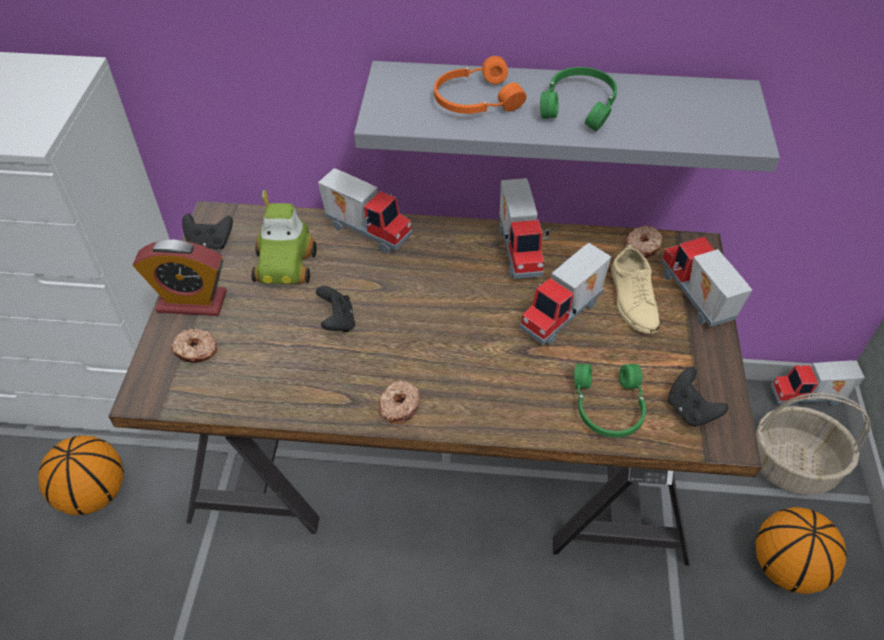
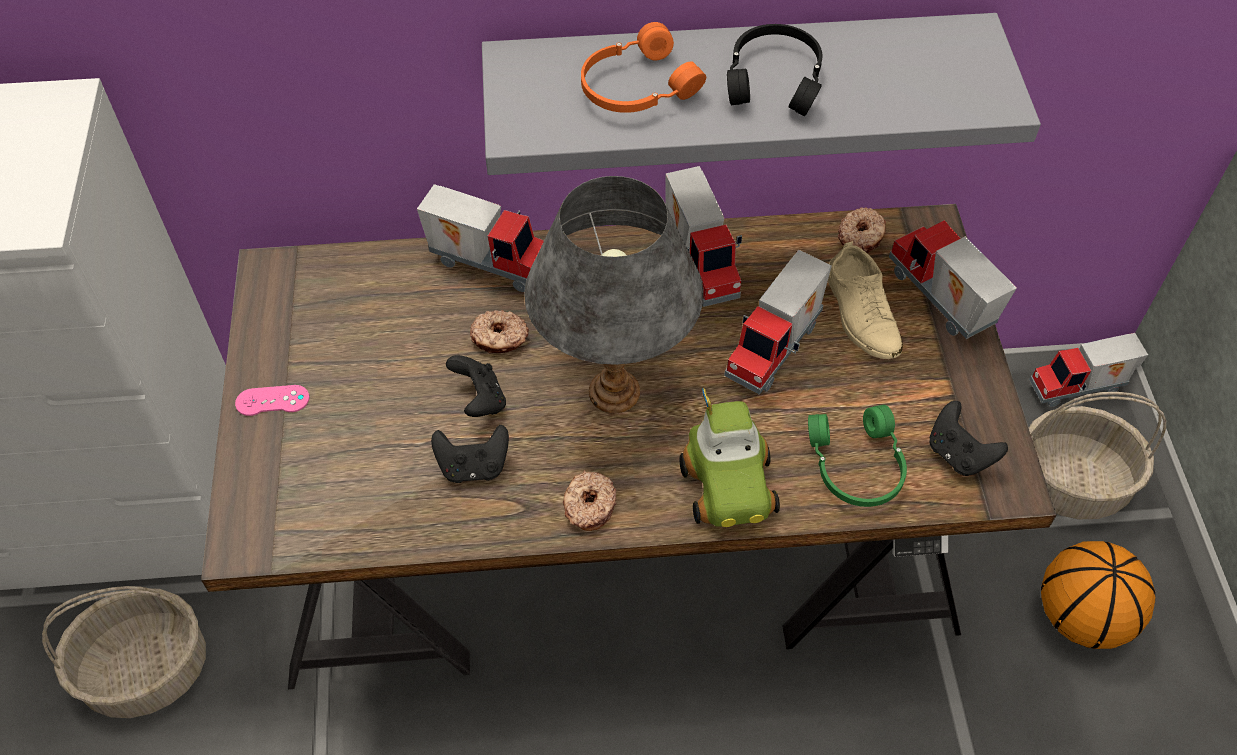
camera: 10 degrees left, 5 degrees up
(95, 493) = (148, 669): basketball -> basket
(192, 302) = (272, 401): alarm clock -> pink game controller
(196, 351) = (297, 470): donut -> donut (499, 338)
(210, 243) = (274, 310): black game controller -> black game controller (473, 466)
(286, 266) = (390, 329): toy car -> toy car (730, 486)
(436, 330) = (614, 393): none -> grey table lamp
(580, 106) = (775, 80): green headphones -> black headphones

